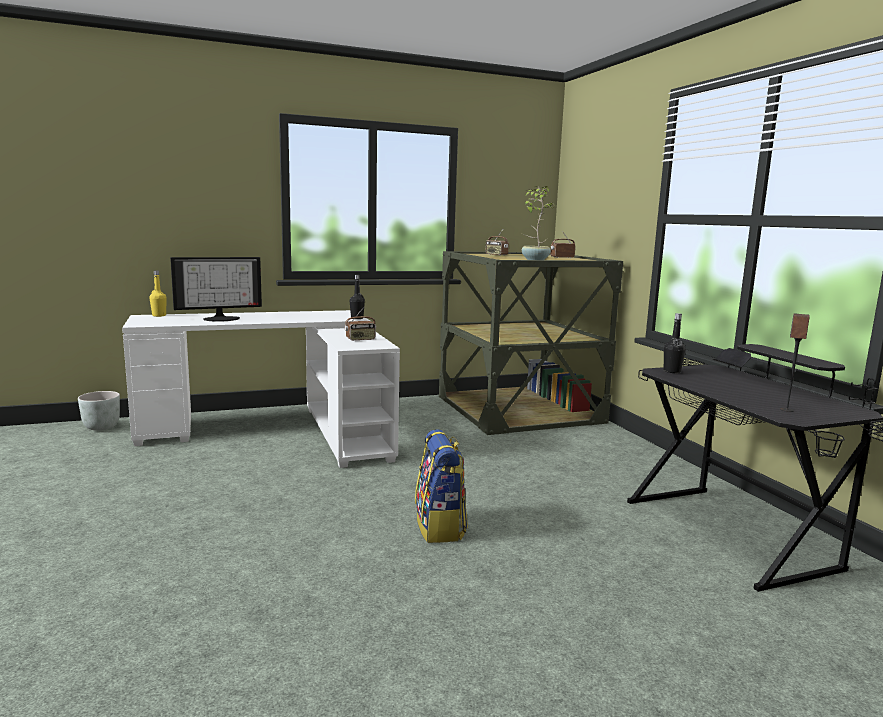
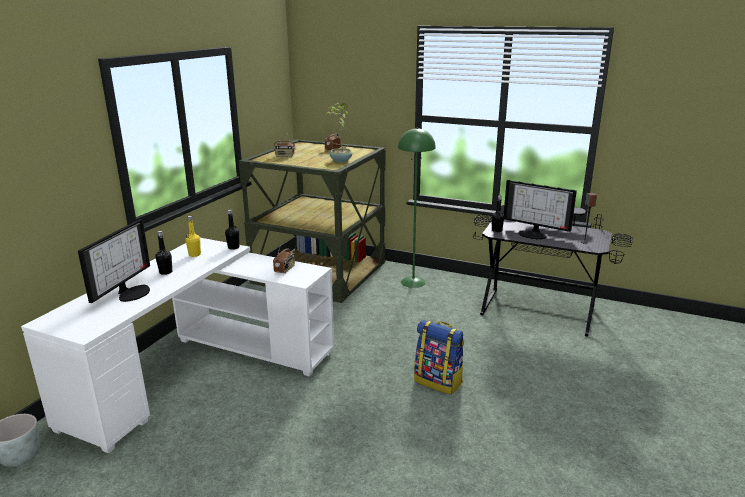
camera: 45 degrees left, 10 degrees up
(159, 315) = (57, 314): yellow bottle -> yellow bottle (194, 254)
(272, 317) = (166, 272): none -> black bottle
(604, 447) = (413, 282): none -> green floor lamp
(720, 385) = (533, 234): none -> monitor

